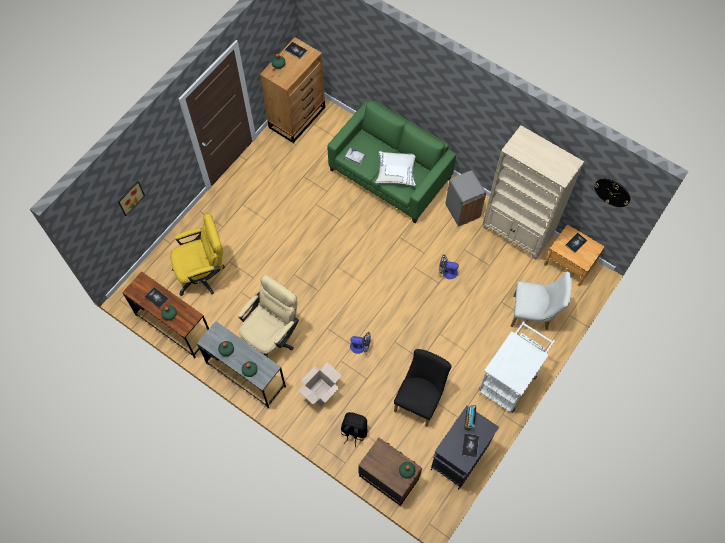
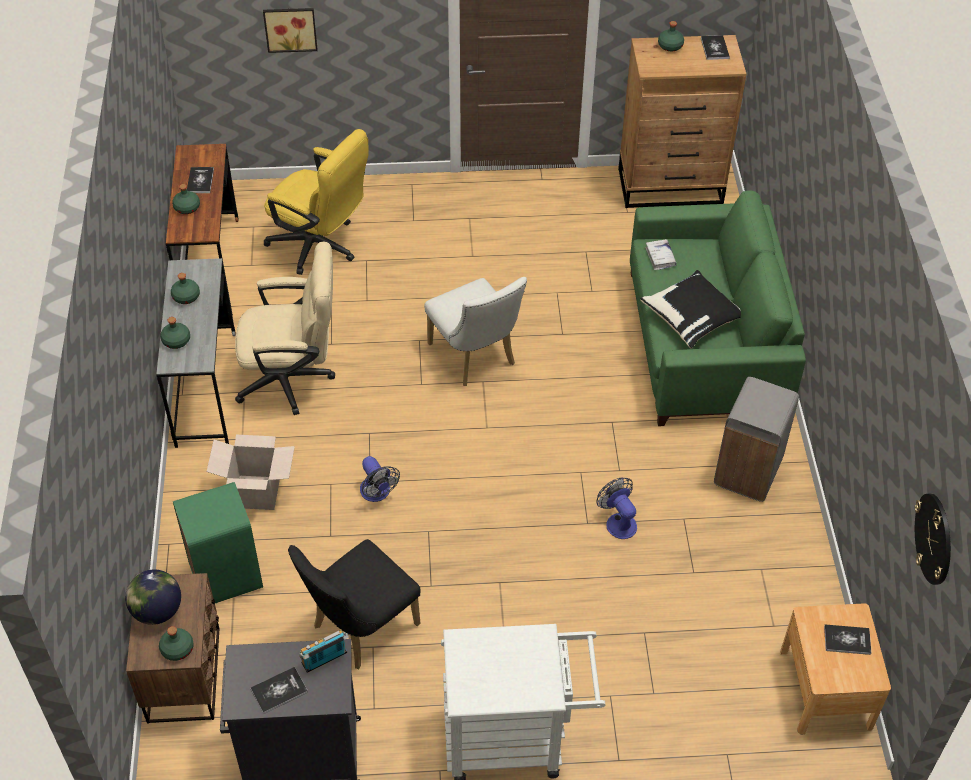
camera: 50 degrees right, 15 degrees down
(353, 432) = (225, 576): black backpack -> green trash can
(382, 467) = (157, 611): none -> globe
(396, 172) = (692, 319): white pillow -> black pillow
(420, 399) = (359, 629): black chair -> black chair turned 150 degrees clockwise
(517, 233) = (794, 572): beige bookcase -> none
(534, 314) = (672, 696): white chair -> white chair (475, 358)

